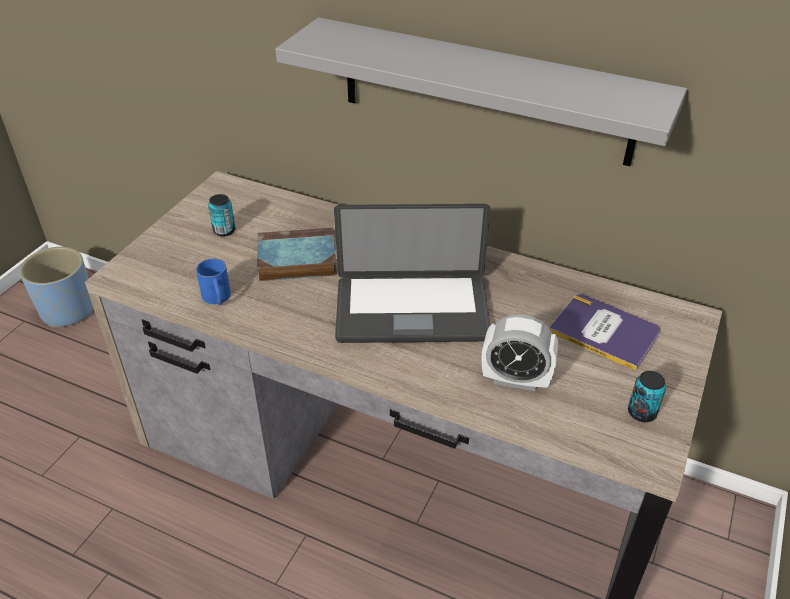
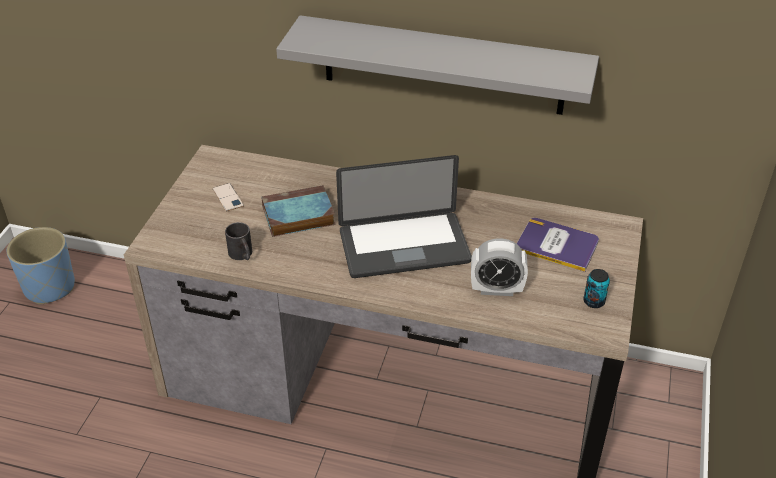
camera: 10 degrees left, 0 degrees up
(217, 298) = (242, 255): blue mug -> black mug
(224, 231) = (228, 197): can -> phone

